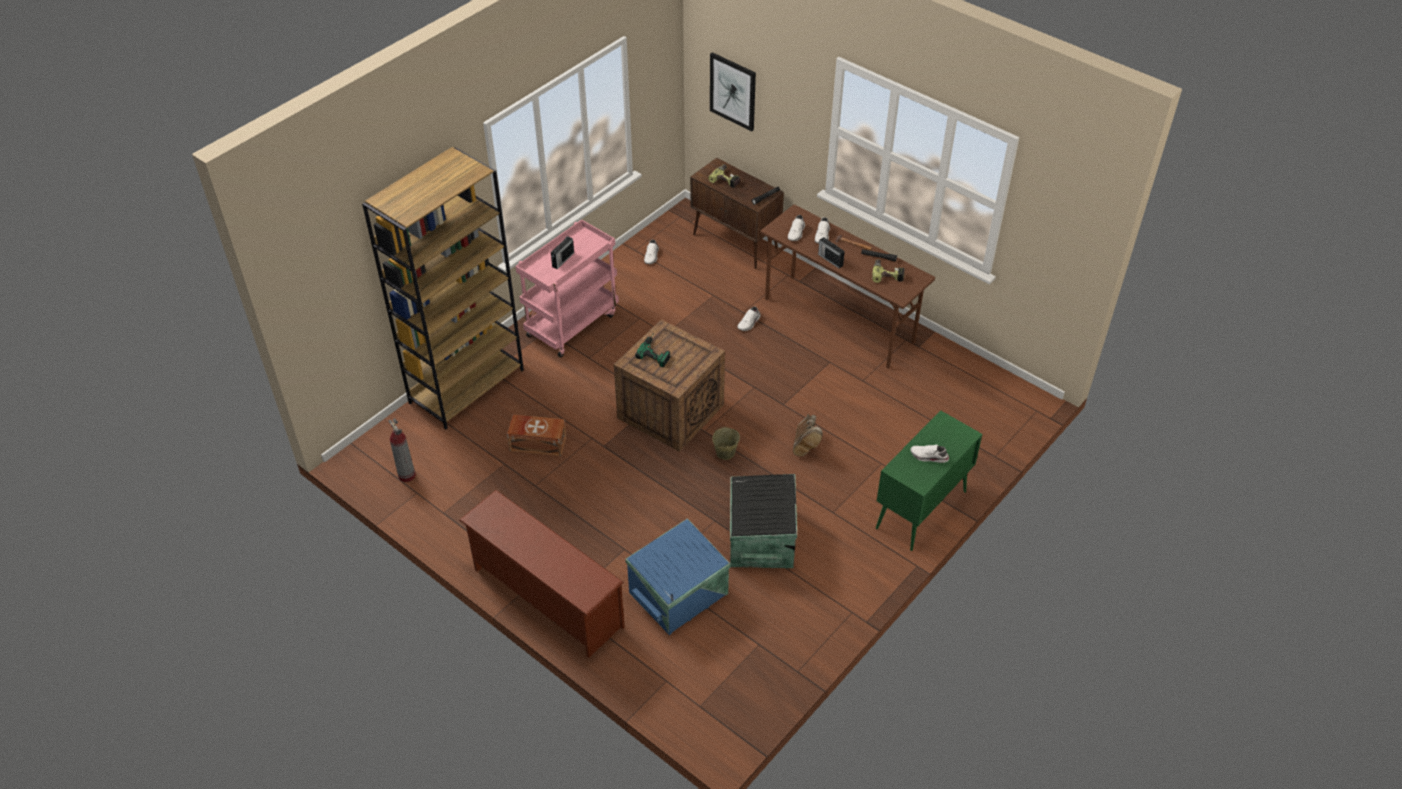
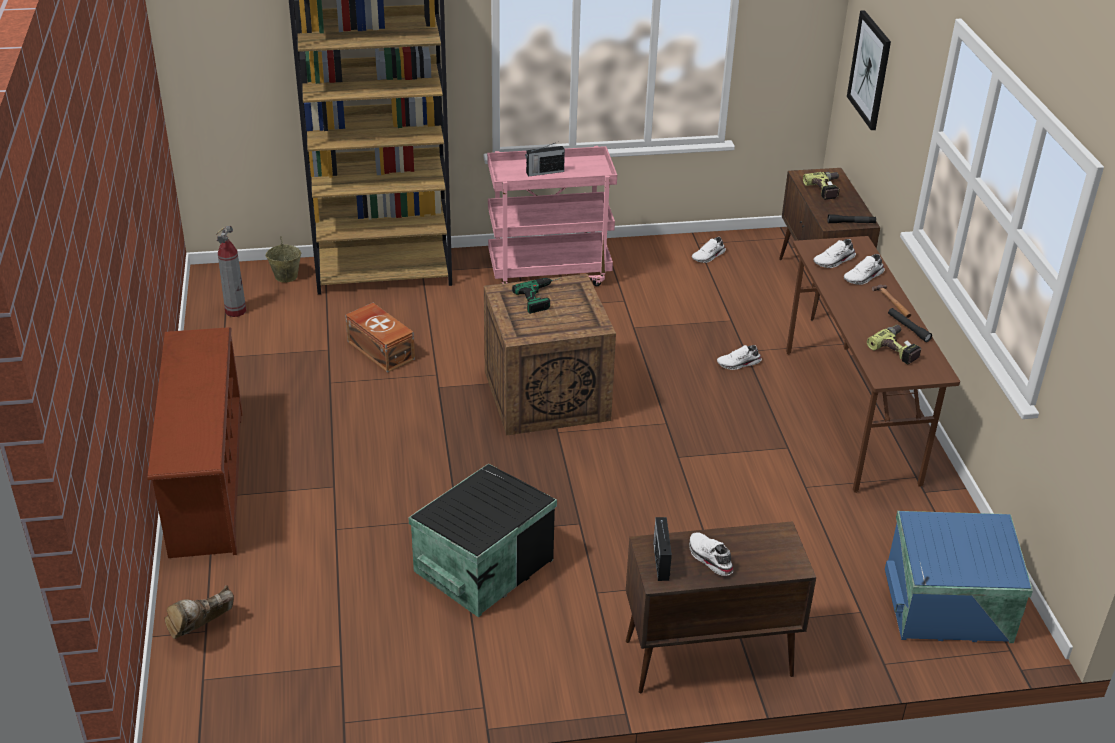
camera: 40 degrees right, 10 degrees down
(680, 594) = (330, 561): blue storage box -> blue storage box (949, 608)
(725, 453) = (552, 464): beige bucket -> beige bucket (285, 276)
(805, 445) = (652, 509): brown boot -> brown boot (201, 630)
(830, 259) = (841, 302): radio -> radio (661, 560)
(920, 510) = (707, 659): green cabinet -> brown cabinet

